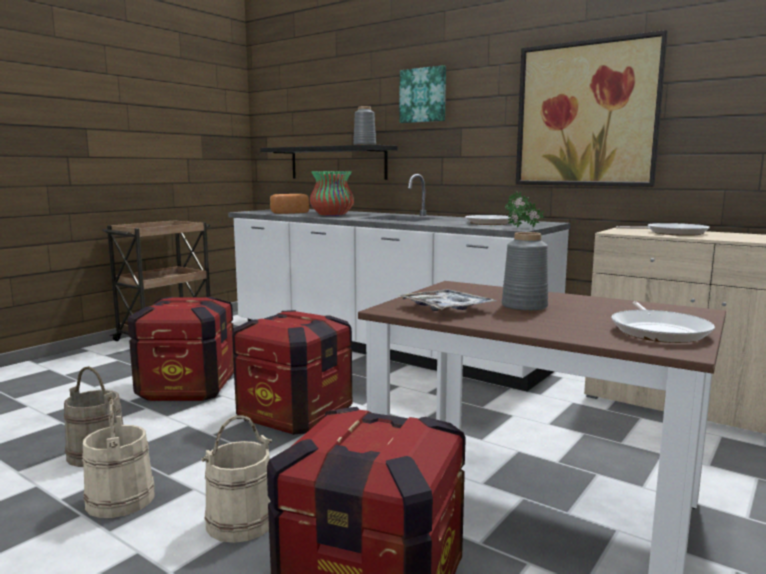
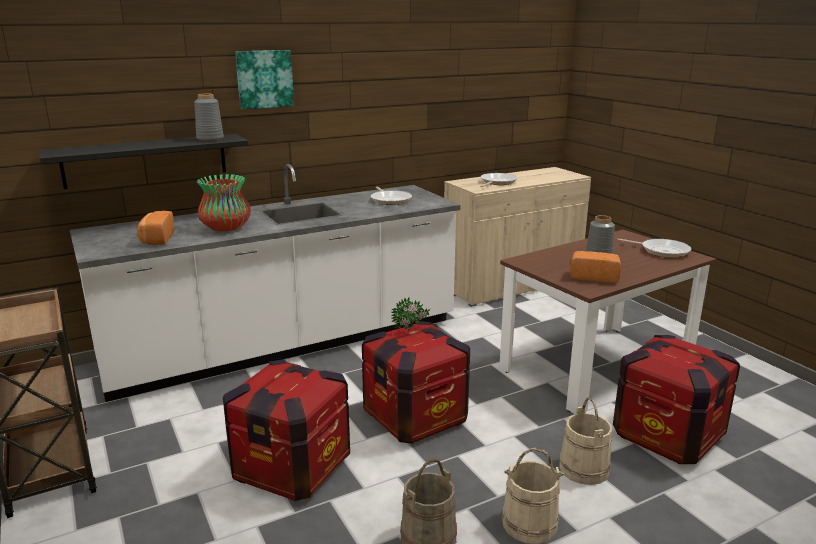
camera: 65 degrees left, 10 degrees up
(446, 308) = (594, 277): tray -> bread
(522, 228) = (436, 201): potted plant -> potted plant (411, 329)
(586, 114) = (416, 98): picture -> none

